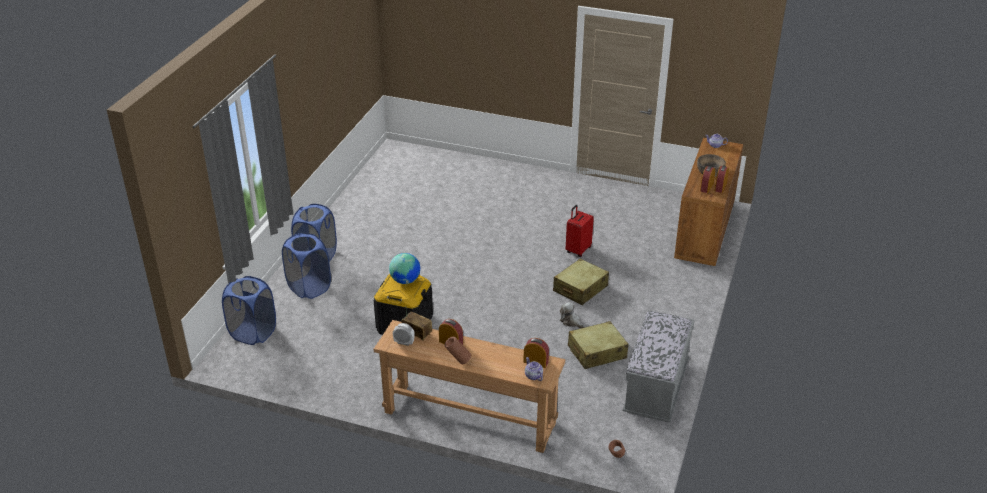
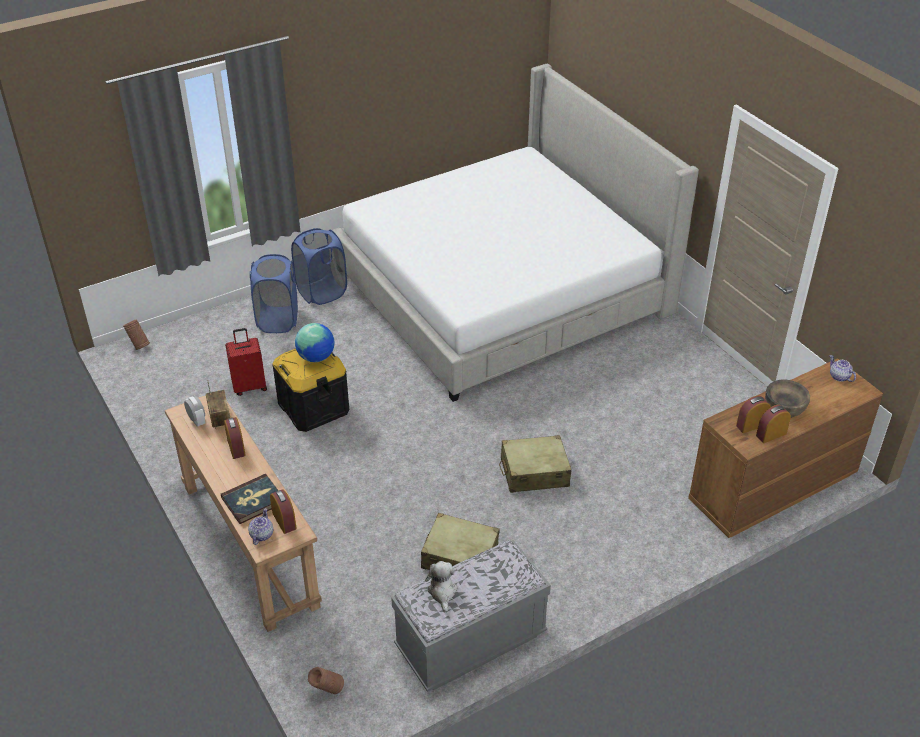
camera: 40 degrees right, 5 degrees up
(253, 333) = (179, 339): blue laundry basket -> none
(434, 203) = (501, 291): none -> bed
(458, 361) = (216, 471): brown vase -> brown vase (139, 346)
(503, 363) = (253, 501): none -> book
(571, 322) = (476, 504): plush toy -> plush toy (442, 592)
(578, 250) = (588, 425): red suitcase -> red suitcase (249, 386)

